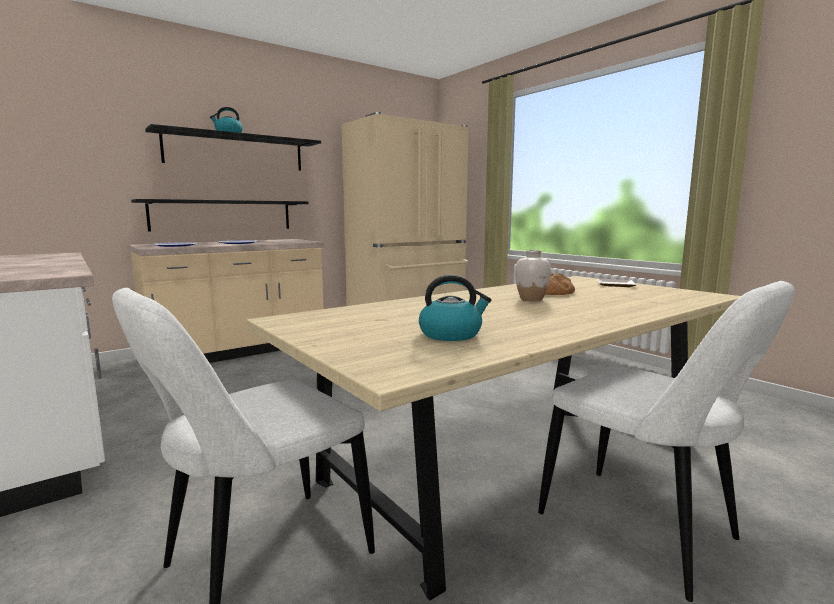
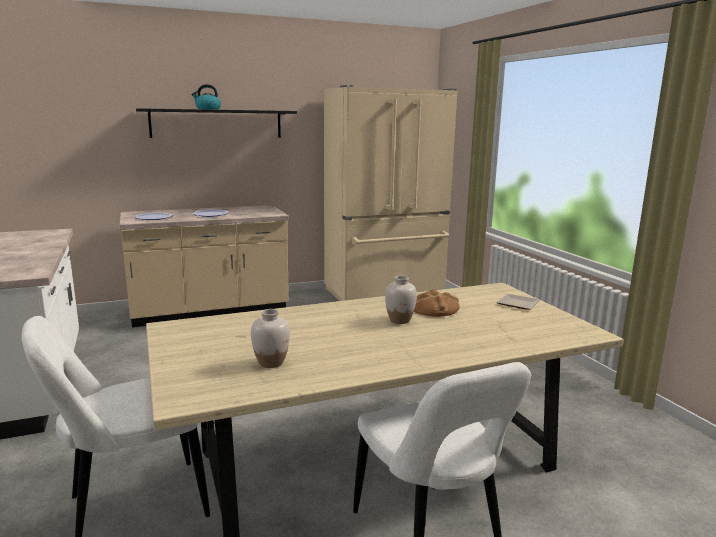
camera: 15 degrees right, 5 degrees up
(223, 215) = (204, 183): black shelf -> none
(451, 334) = (271, 363): kettle -> white vase

